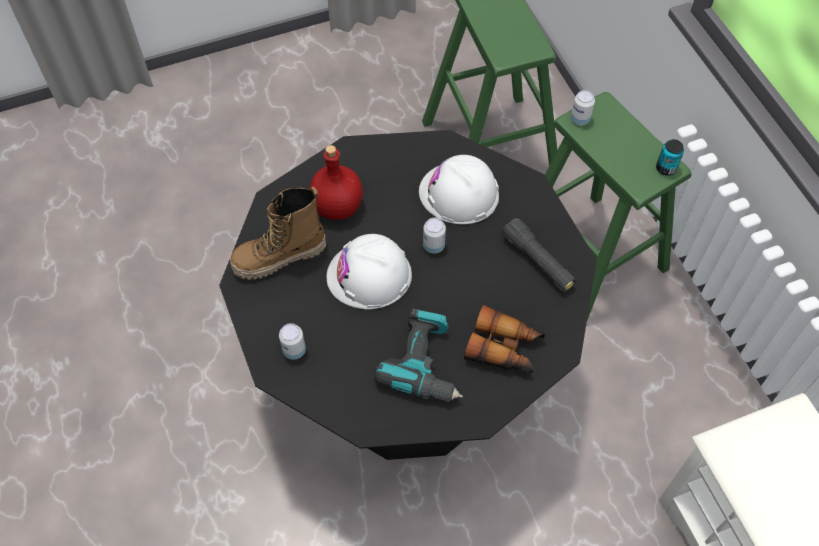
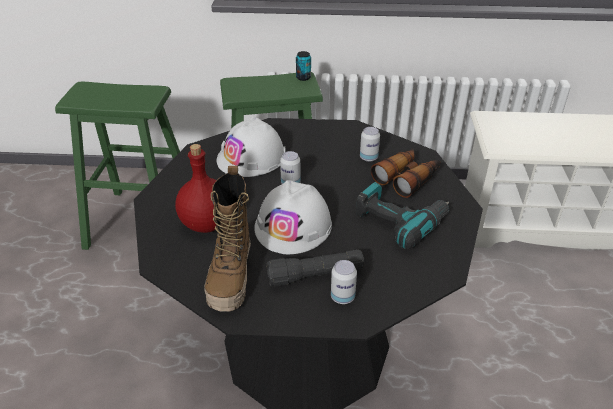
camera: 65 degrees left, 20 degrees down
(537, 261) = (341, 142): black flashlight -> black flashlight (315, 275)
(580, 119) = (234, 93): can -> can (368, 158)

